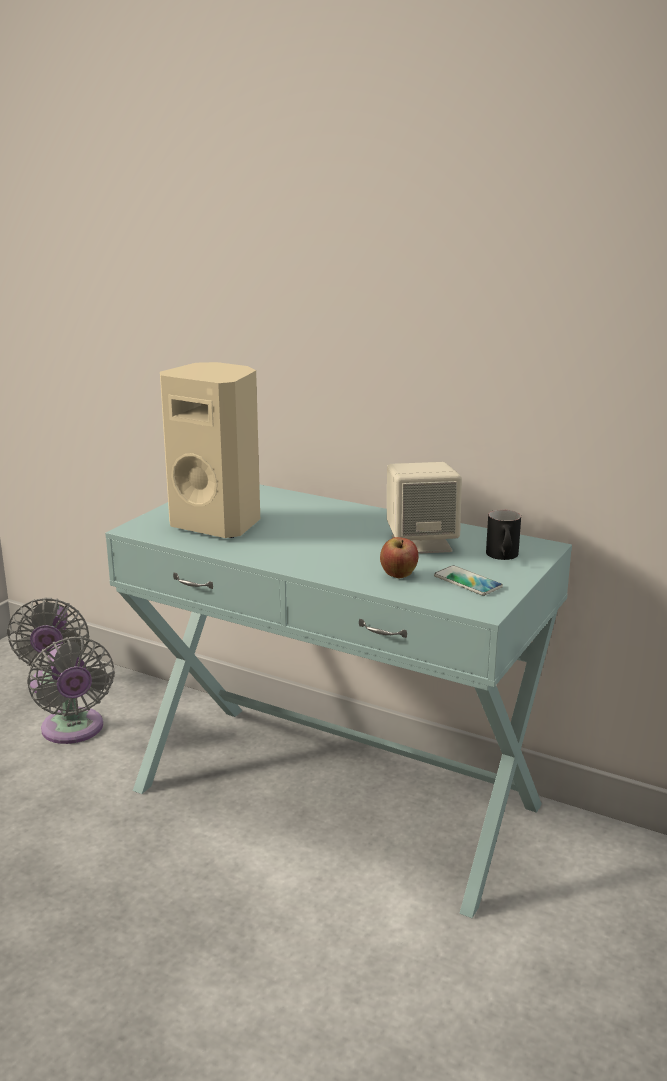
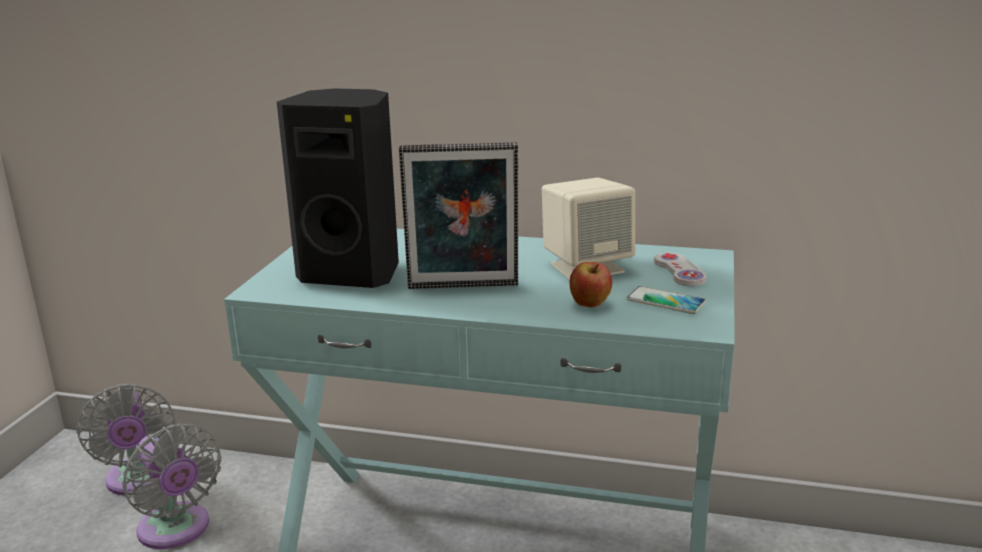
camera: 15 degrees left, 0 degrees up
(218, 524) = (352, 274): beige speaker -> black speaker
(301, 548) = (463, 288): none -> picture frame
(503, 557) = (679, 271): black mug -> white game controller

